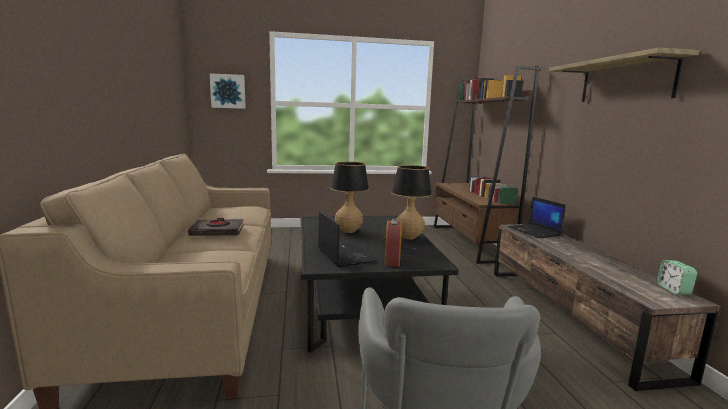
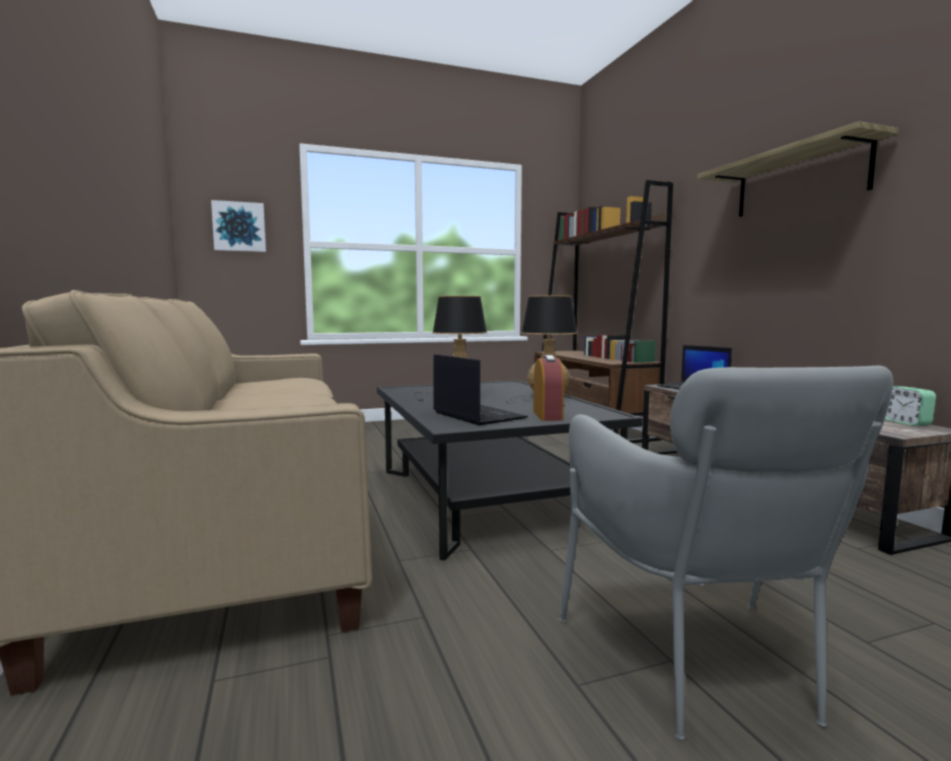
camera: 10 degrees left, 5 degrees down
(217, 231) = (272, 398): black book -> none

